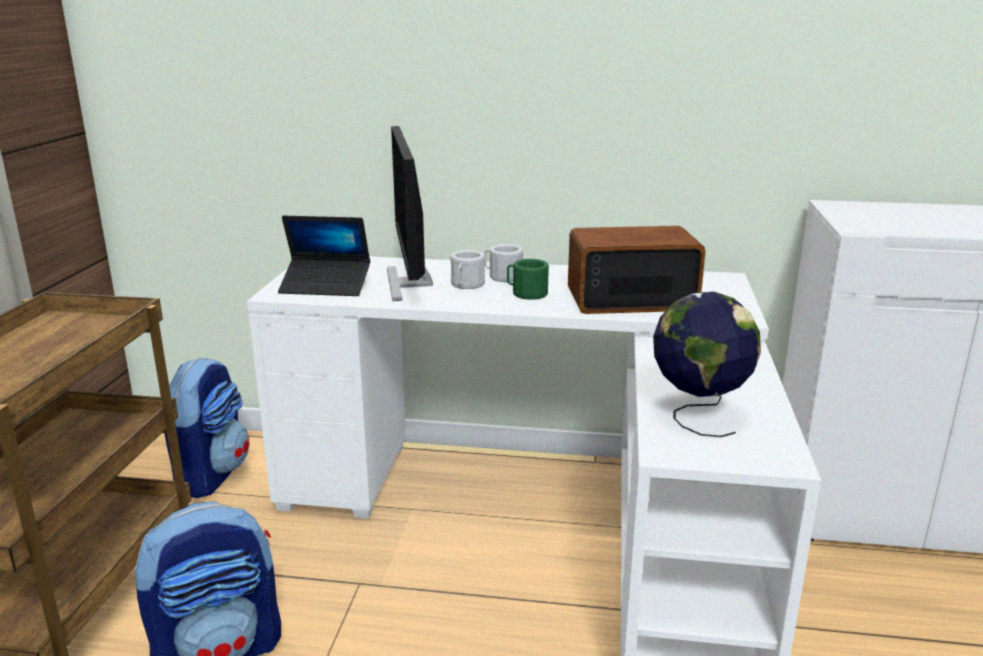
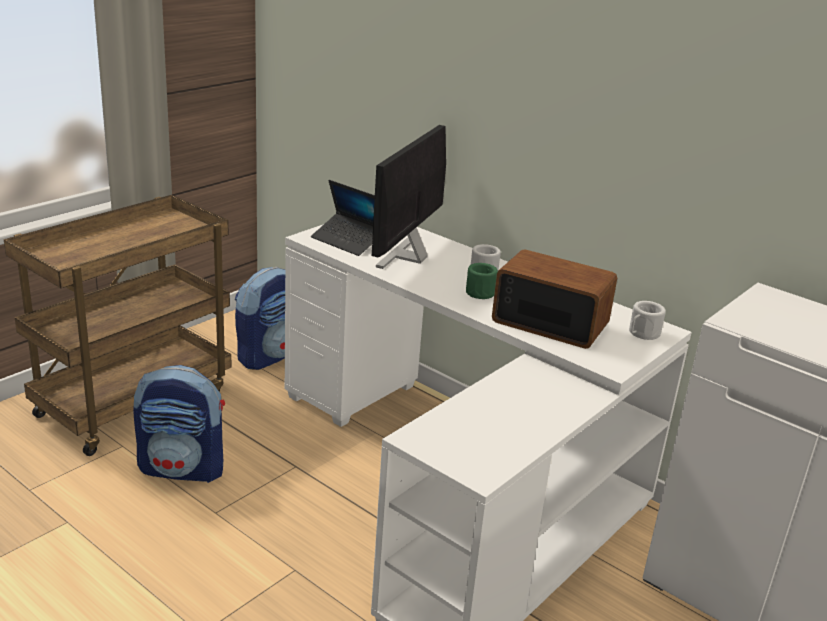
camera: 30 degrees right, 5 degrees up
(466, 285) = (444, 270): white mug -> white mug (642, 334)
(698, 416) = (472, 425): globe -> none

